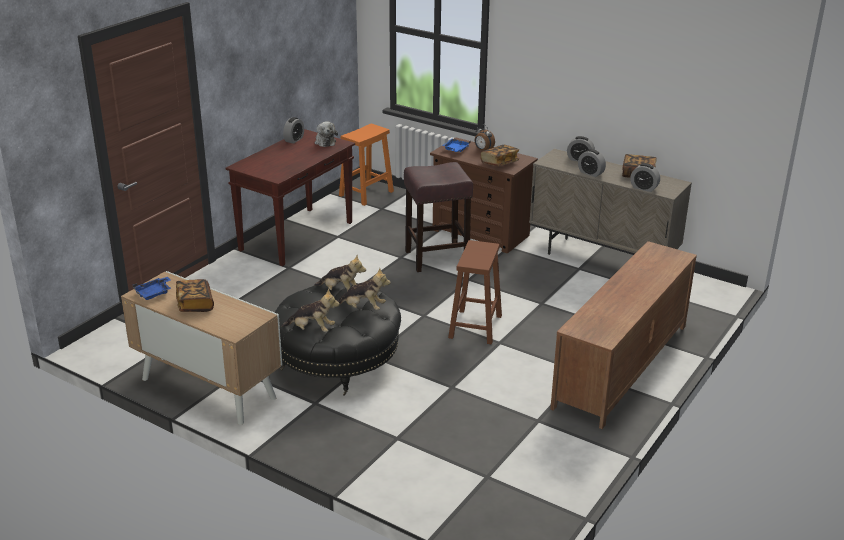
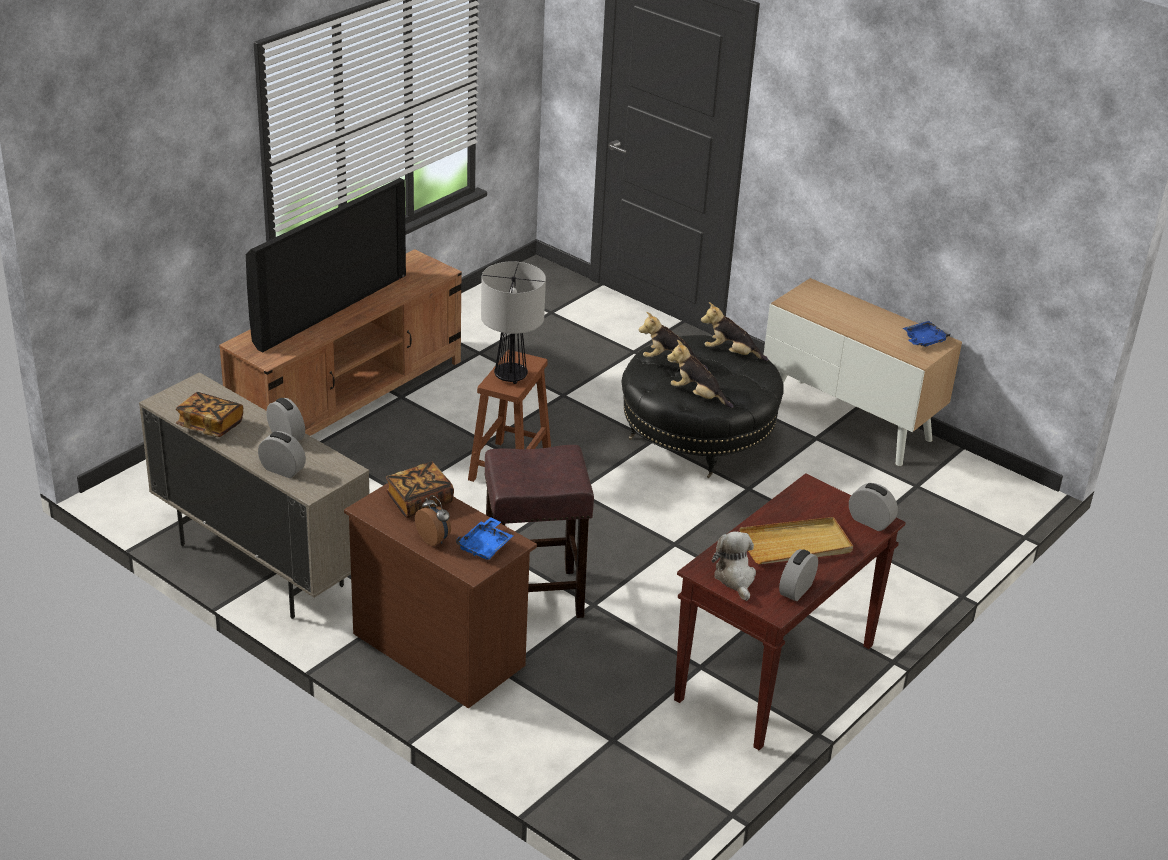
camera: 175 degrees left, 5 degrees up
(195, 304) = (868, 322): book -> none
(290, 154) = (796, 545): none -> beige tray
(366, 193) = (640, 797): orange stool -> none
(478, 252) = (511, 376): none -> table lamp
(642, 287) = (328, 307): none -> television
(644, 188) = (226, 396): alarm clock -> alarm clock (870, 521)

